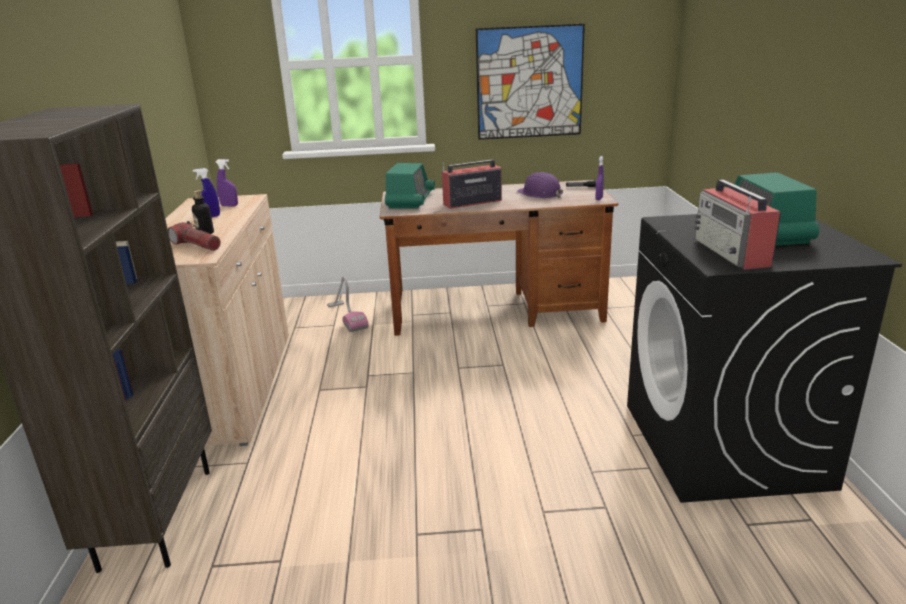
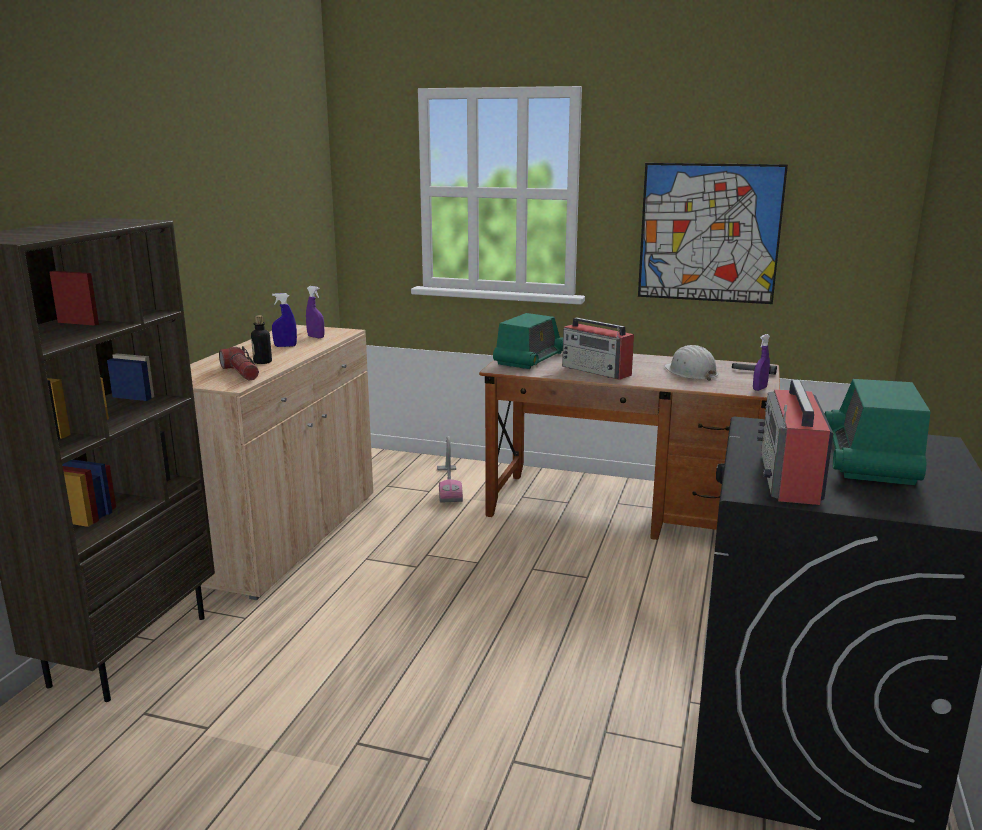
camera: 20 degrees right, 5 degrees down
(471, 202) = (597, 371): radio -> radio turned 135 degrees counterclockwise
(540, 194) = (690, 372): purple hard hat -> white hard hat

